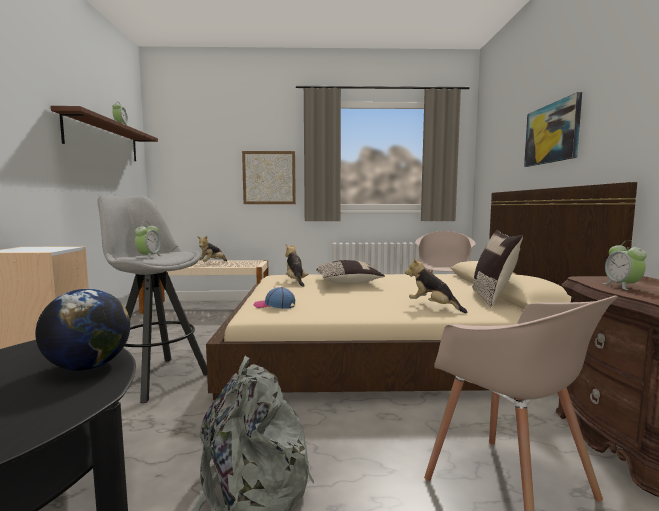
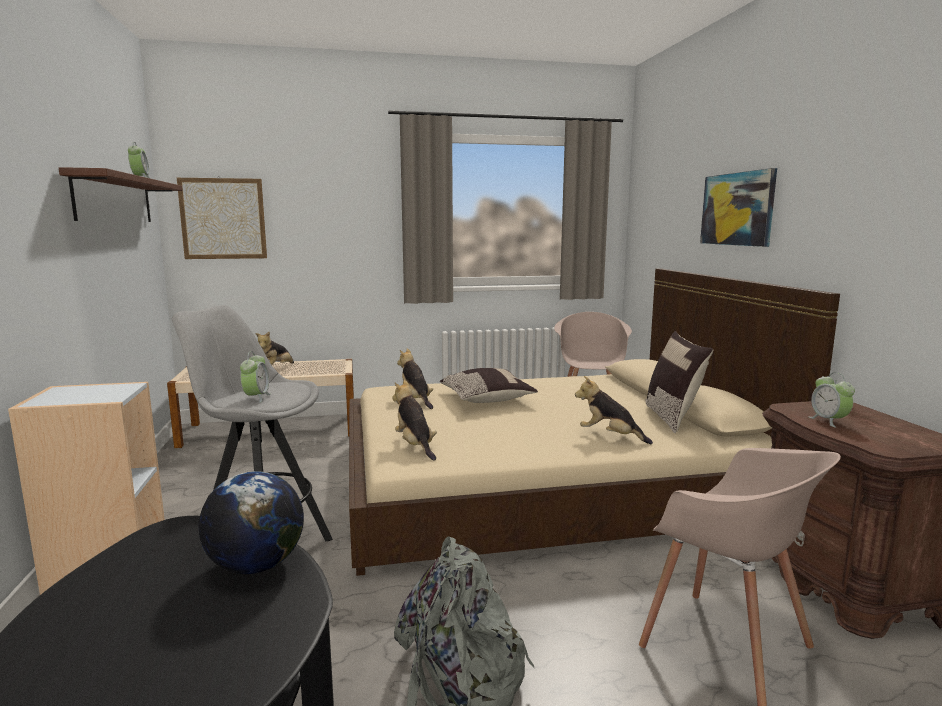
camera: 10 degrees left, 5 degrees up
(269, 177) = (350, 241): picture -> picture (223, 217)
(274, 305) = (415, 446): cap -> plush toy

